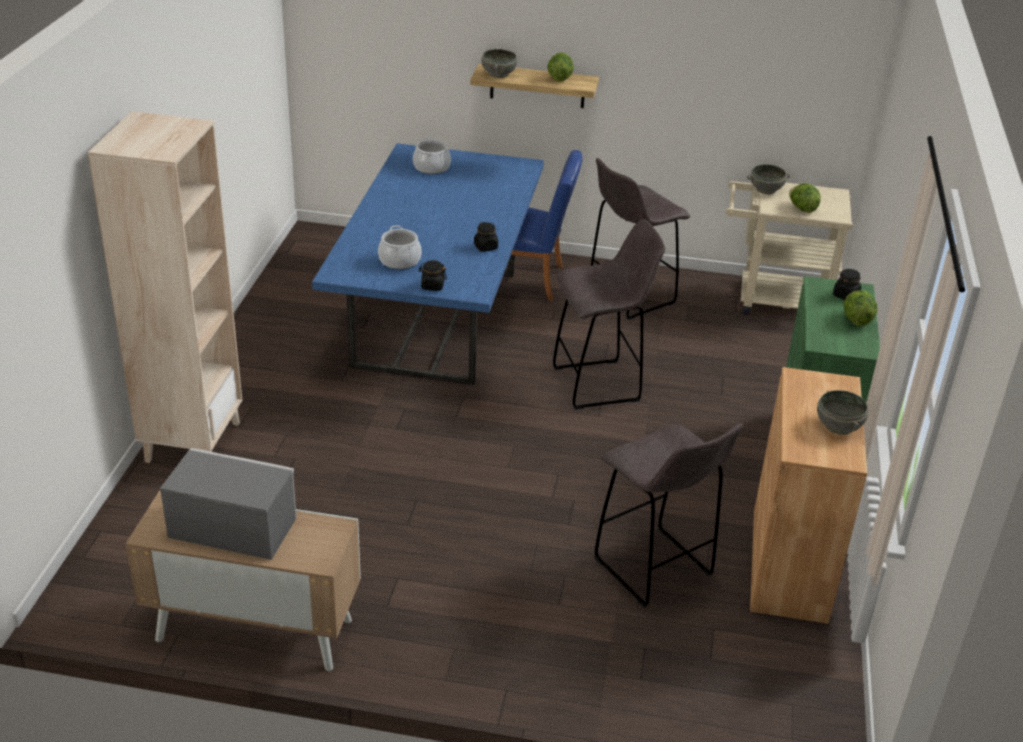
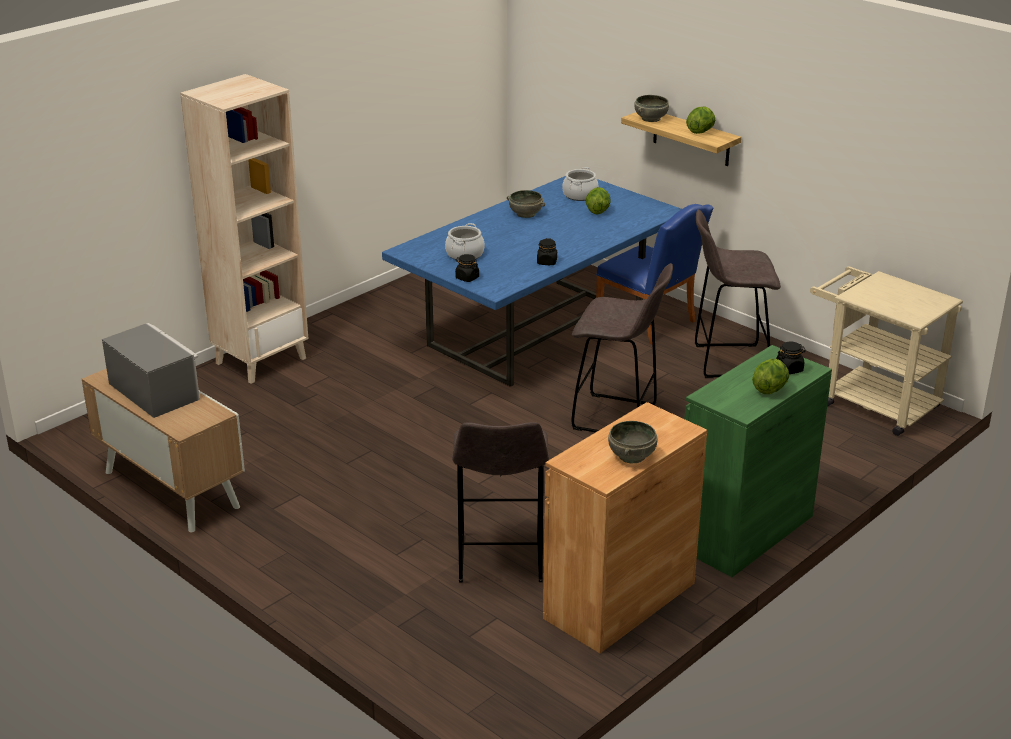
camera: 35 degrees right, 5 degrees down
(766, 189) = (870, 279): grey bowl -> grey bowl (526, 214)
(802, 209) = (885, 303): lettuce -> lettuce (597, 211)

